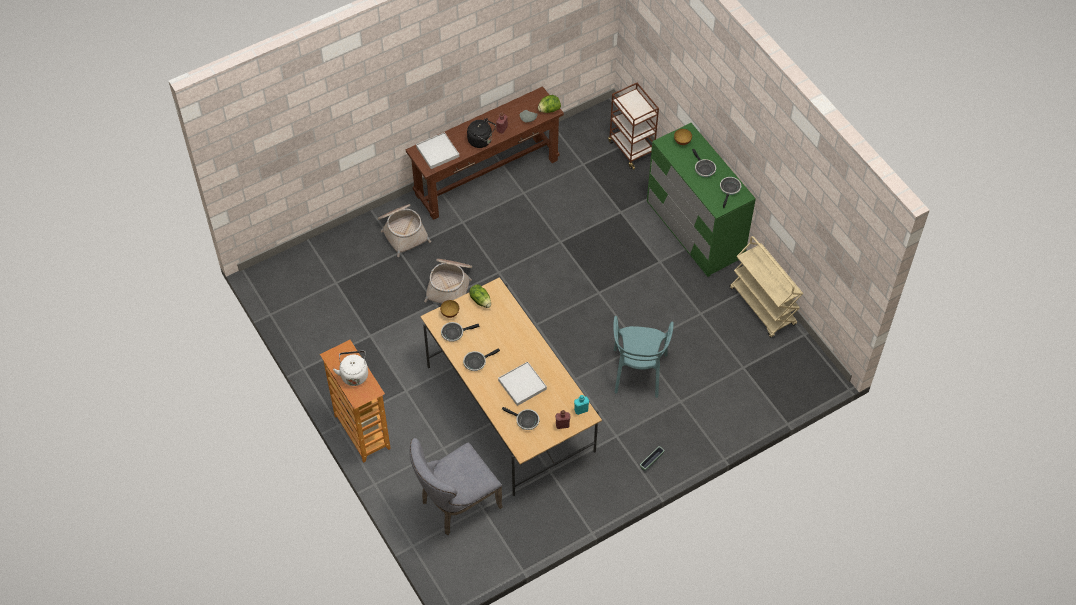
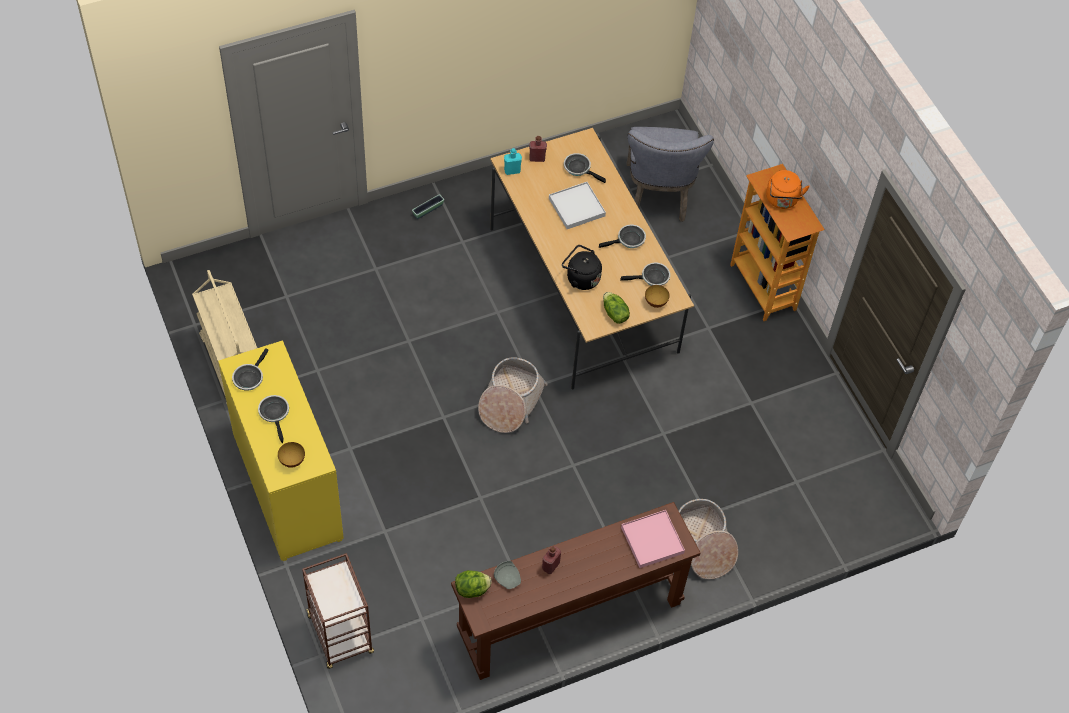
camera: 175 degrees left, 0 degrees up
(354, 374) = (782, 200): white kettle -> orange kettle
(437, 152) = (652, 540): white tray -> pink tray
(450, 285) = (641, 456): basket -> basket (510, 402)
(456, 505) = (658, 197): grey chair -> grey chair turned 120 degrees clockwise
(481, 141) = (584, 550): black kettle -> black kettle (581, 278)
(638, 372) = (417, 309): turquoise chair -> none
(695, 230) = (287, 487): green dresser -> yellow dresser

